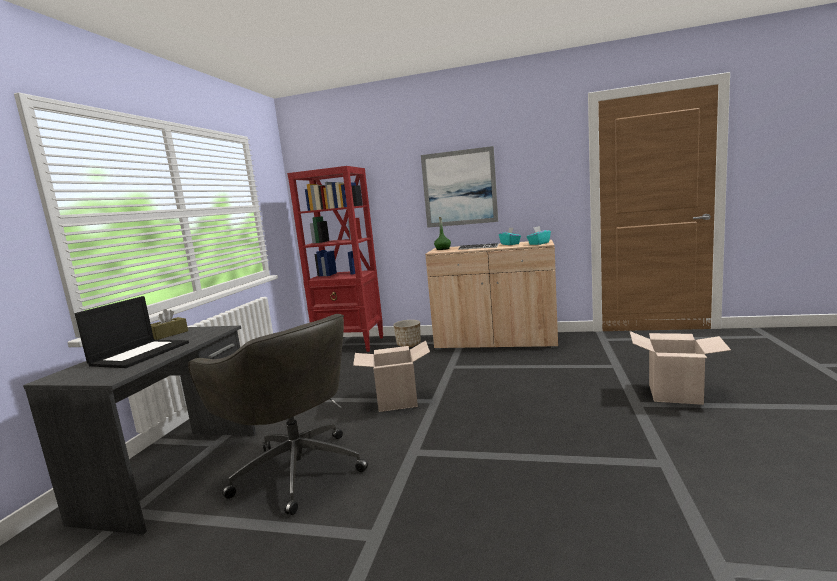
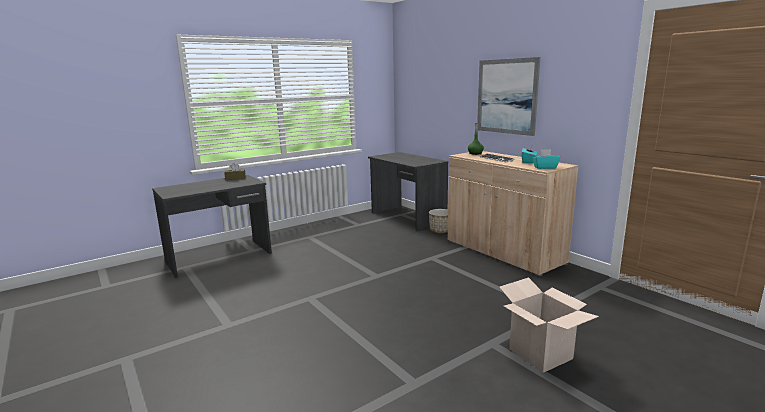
camera: 40 degrees right, 5 degrees up
(140, 353) = (203, 186): laptop -> none
(296, 468) = (256, 279): grey office chair -> none
(351, 344) = (407, 217): red bookcase -> grey desk
(397, 401) = (358, 266): cardboard box -> none

